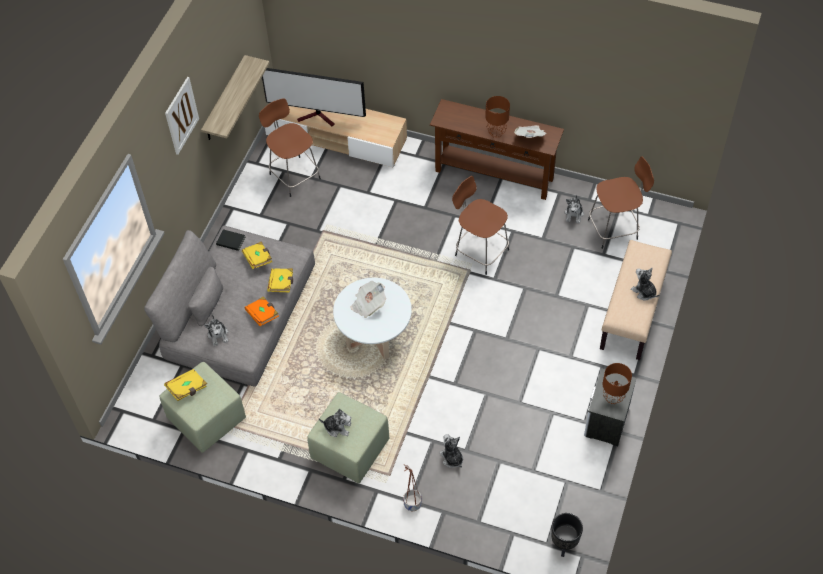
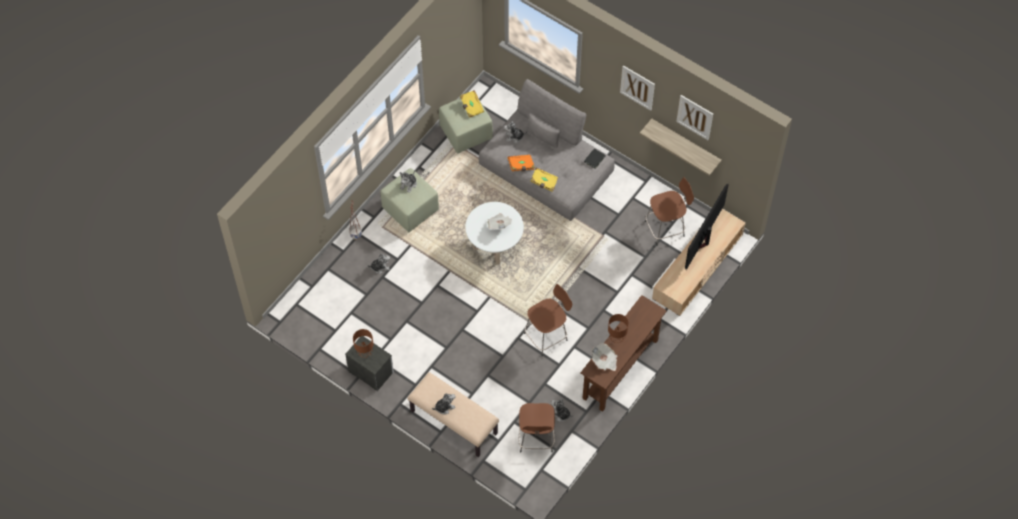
camera: 105 degrees right, 5 degrees up
(217, 46) = (695, 117): none -> picture
(258, 259) = (571, 173): yellow book -> none
(563, 544) = (292, 313): black planter -> none

